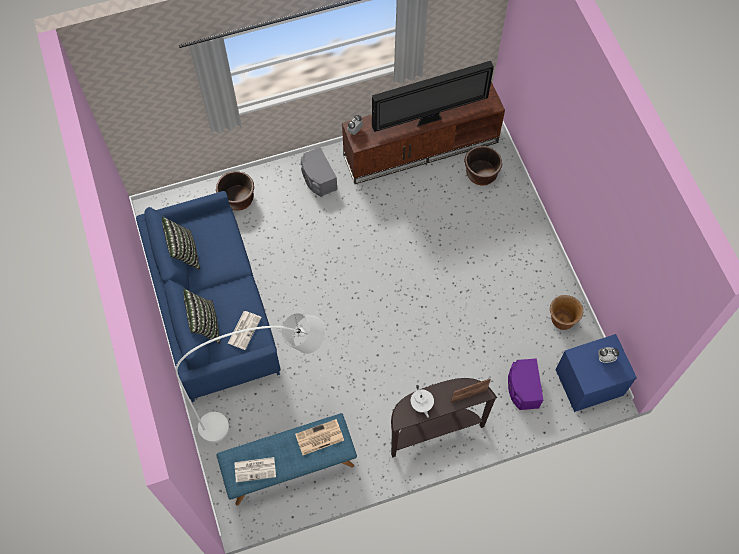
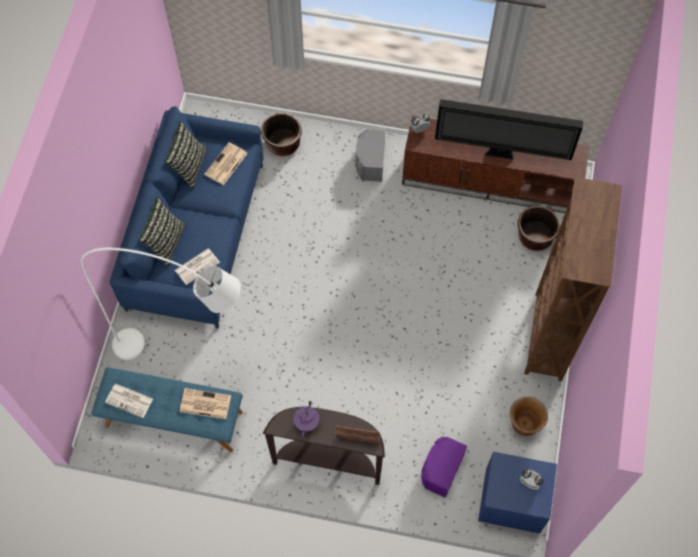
camera: 30 degrees right, 0 degrees up
(214, 235) = (226, 164): none -> newspaper
(421, 405) = (306, 423): white teapot -> purple teapot
(537, 245) = (547, 337): none -> brown bookcase

